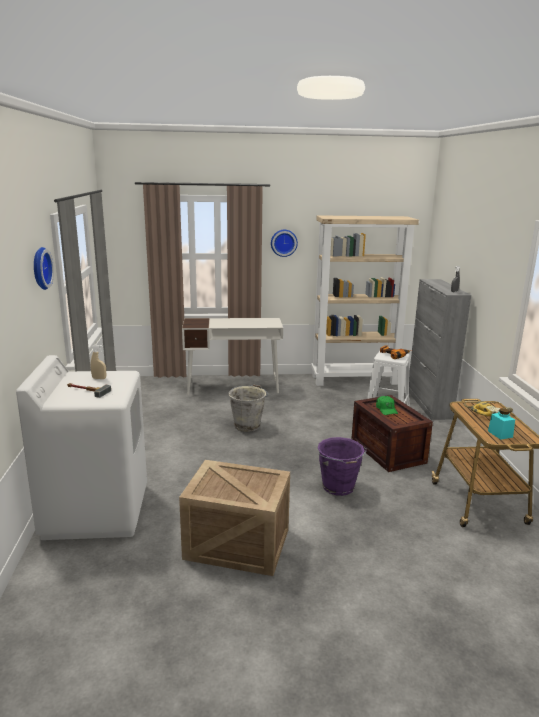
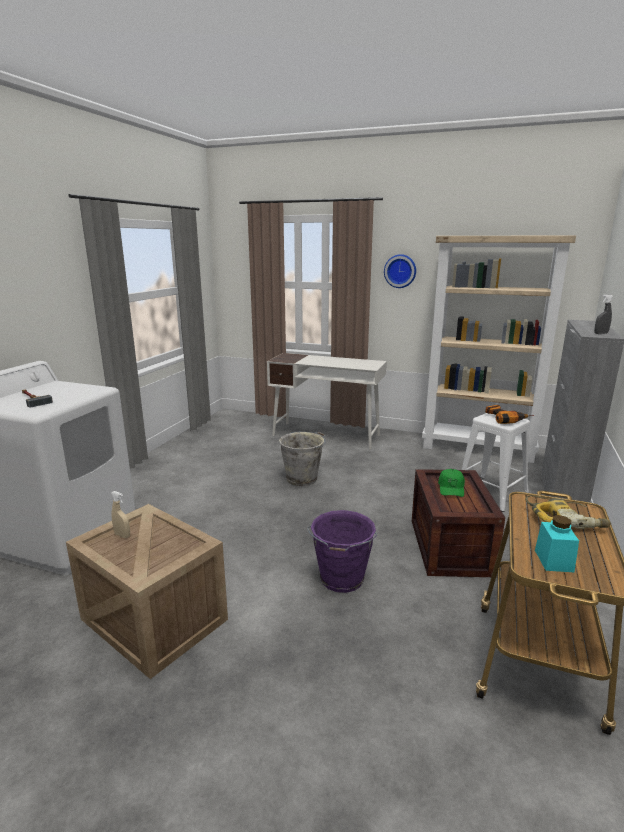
camera: 25 degrees right, 0 degrees up
(39, 268) = (45, 268): wall clock -> none
(99, 378) = (66, 390): beige spray bottle -> beige spray bottle (122, 535)

